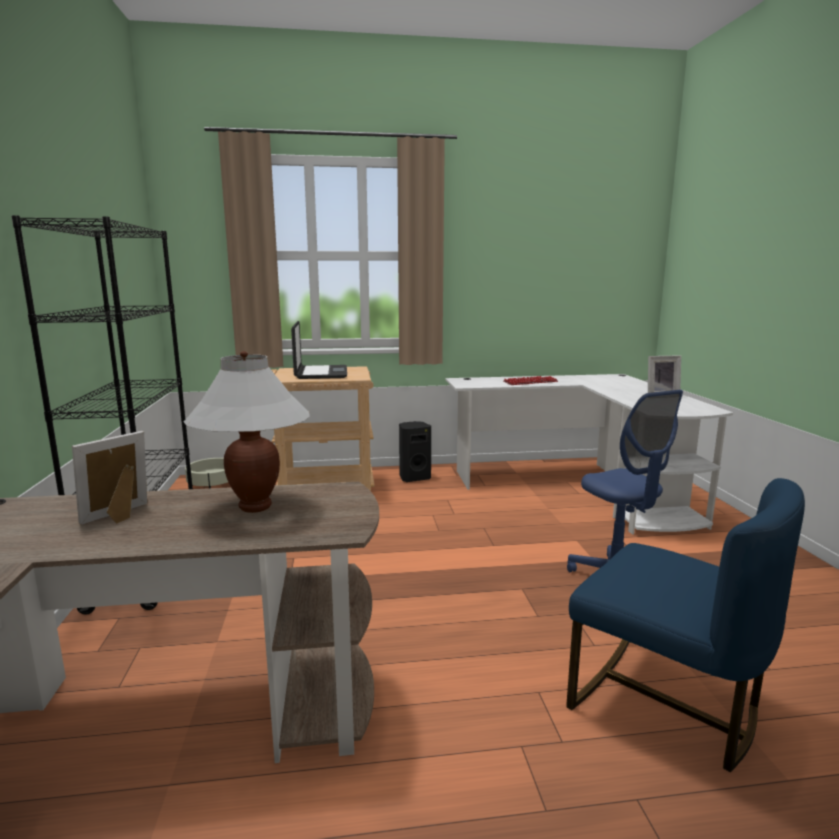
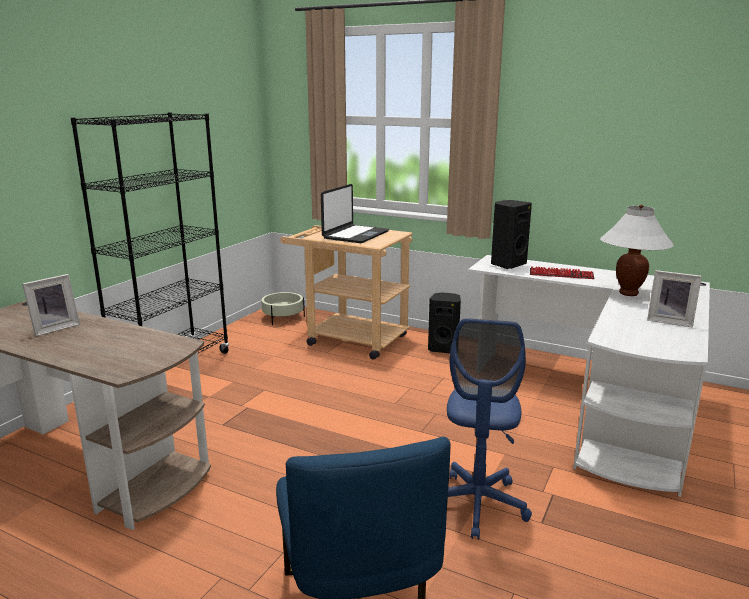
camera: 35 degrees right, 5 degrees up
(120, 516) = (54, 328): picture frame -> picture frame turned 150 degrees clockwise
(255, 507) = (117, 342): white table lamp -> white table lamp (628, 293)
(478, 381) = (507, 264): none -> black speaker

